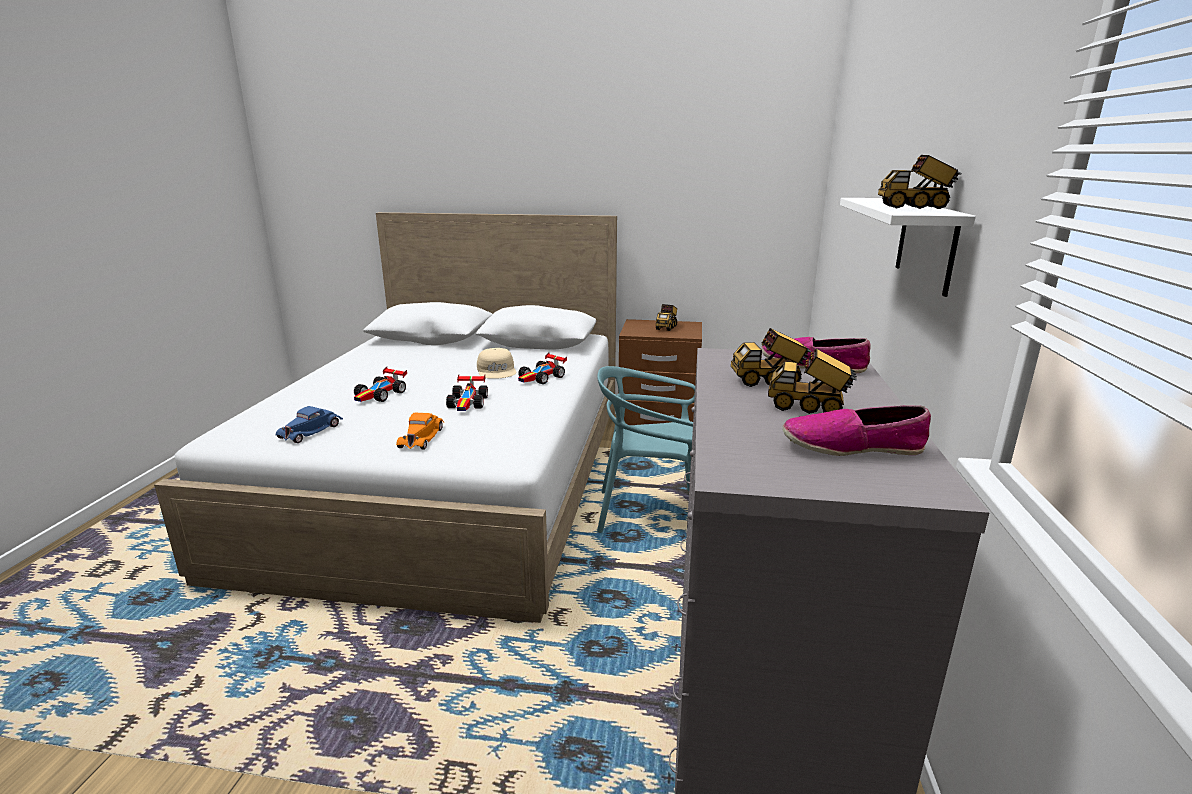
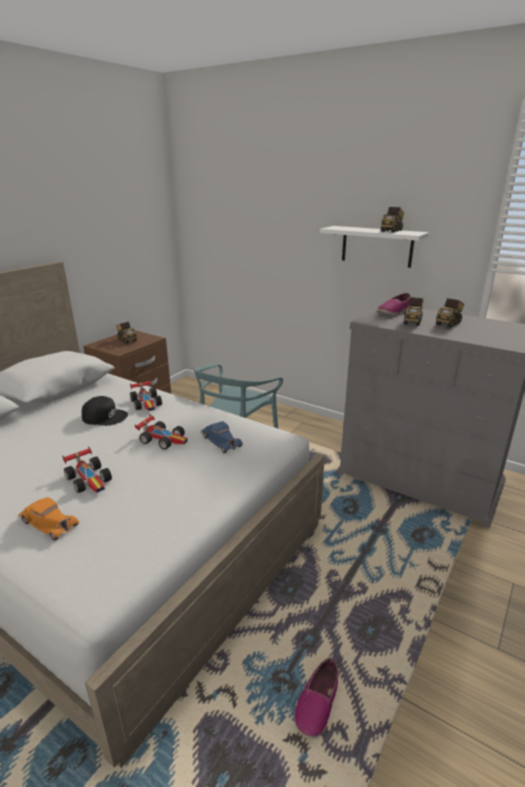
camera: 65 degrees left, 5 degrees up
(311, 431) = (142, 526): blue toy car -> blue toy car (221, 441)
(422, 437) = (214, 468): orange toy car -> orange toy car (48, 522)
(497, 371) = (105, 416): beige cap -> black cap
(852, 446) = (492, 327): shoe -> shoe (317, 703)

